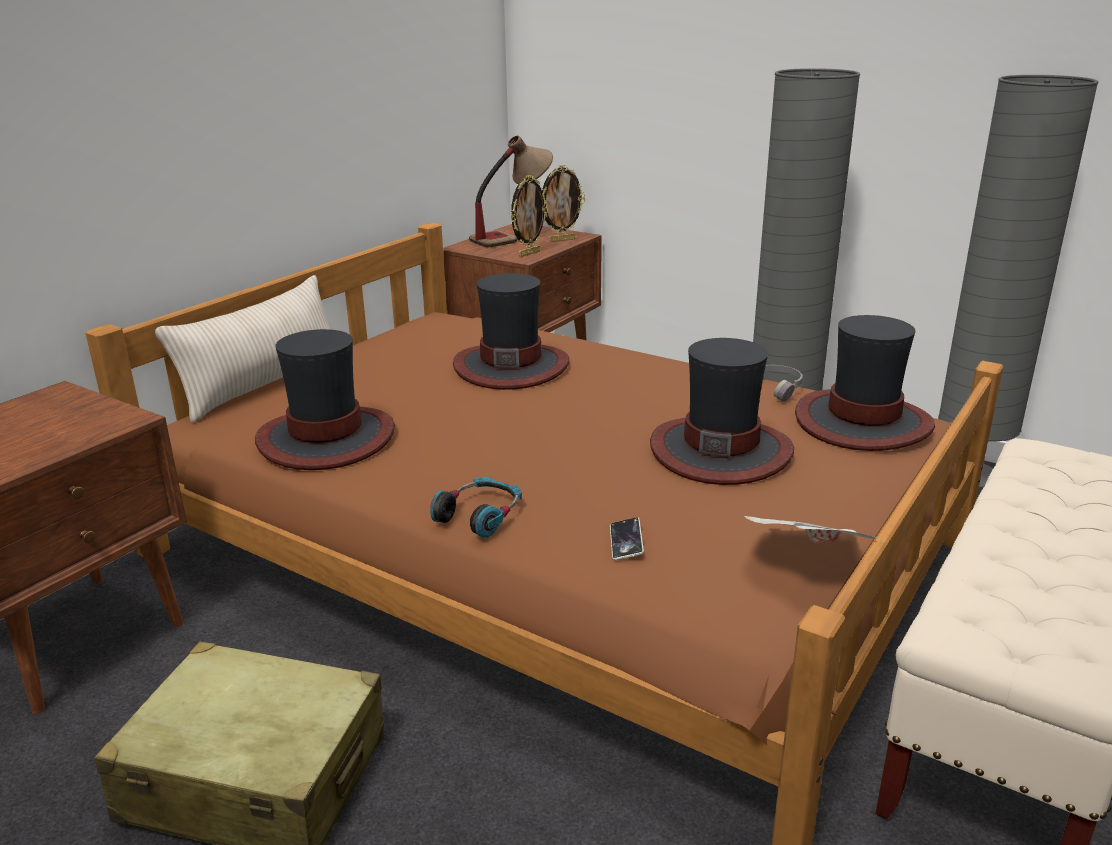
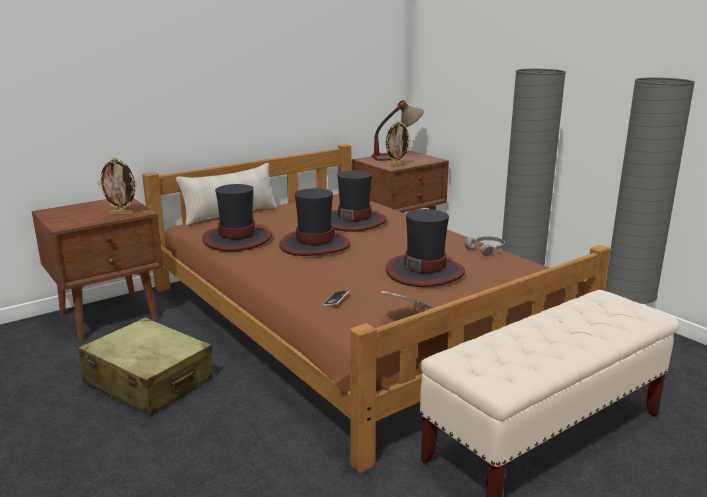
camera: 20 degrees right, 5 degrees down
(480, 515) = (278, 279): headphones -> none
(561, 240) = (422, 161): picture frame -> picture frame (121, 214)
(862, 422) = (520, 271): hat -> hat (314, 245)

